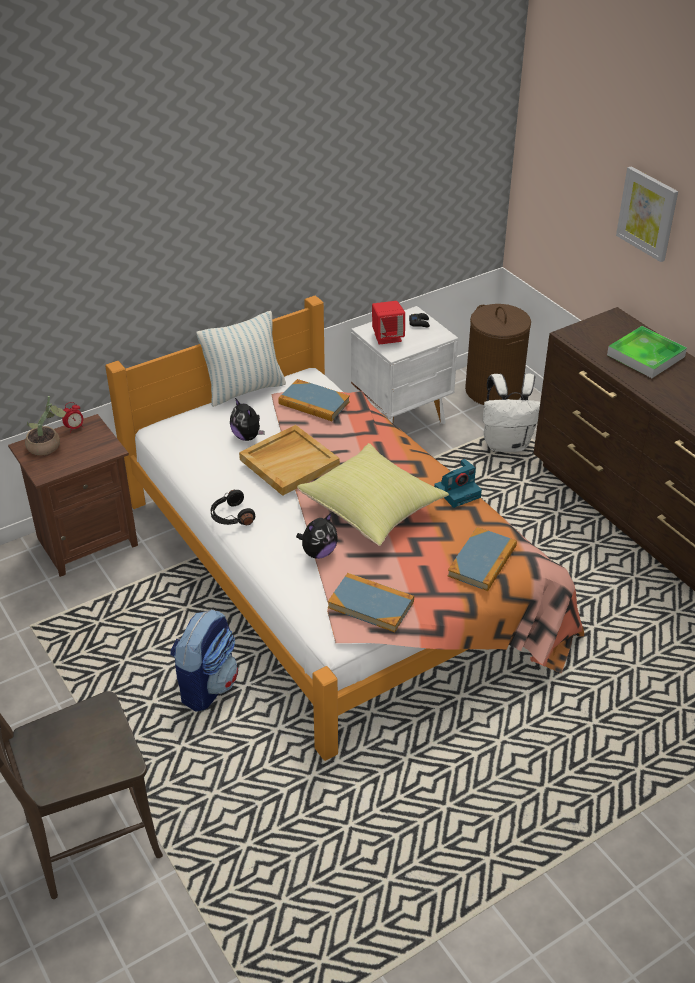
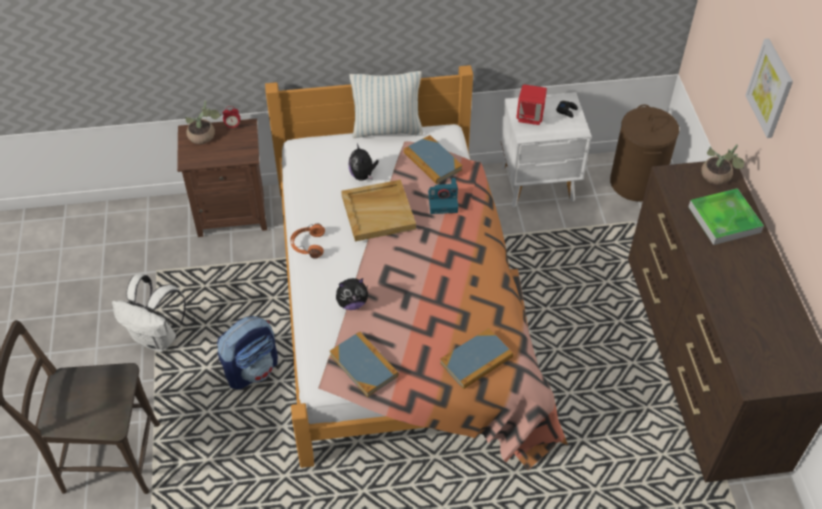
camera: 25 degrees right, 10 degrees up
(231, 516) = (308, 245): black headphones -> orange headphones
(373, 510) = (418, 280): yellow pillow -> none
(458, 491) = (498, 287): camera -> camera (443, 202)
(507, 444) = (616, 239): white backpack -> white backpack (157, 338)
(614, 326) = (717, 178): none -> potted plant

